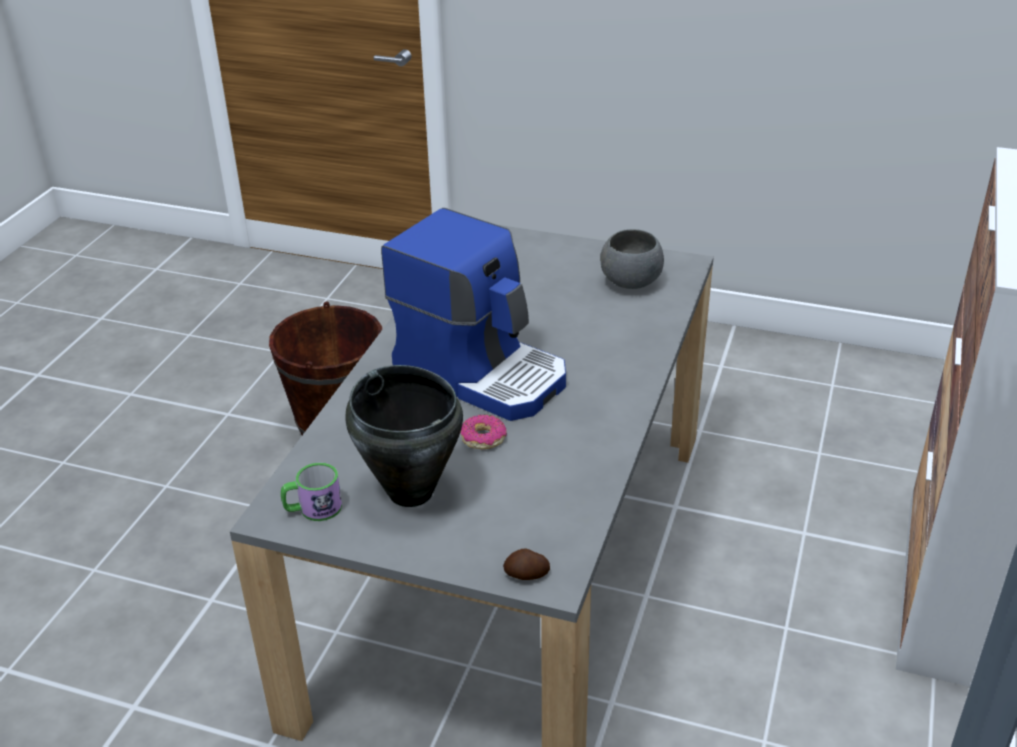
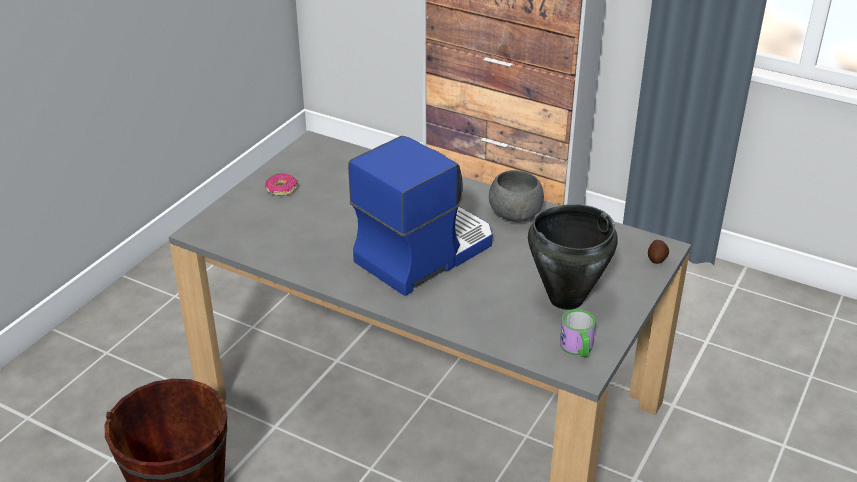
camera: 80 degrees left, 0 degrees up
(483, 438) = (509, 260): donut -> donut (281, 189)
(630, 282) = (327, 169): grey bowl -> grey bowl (514, 216)

